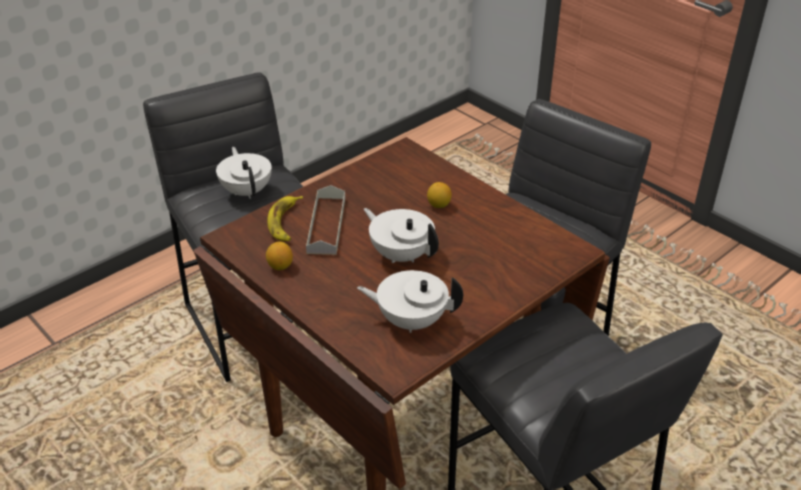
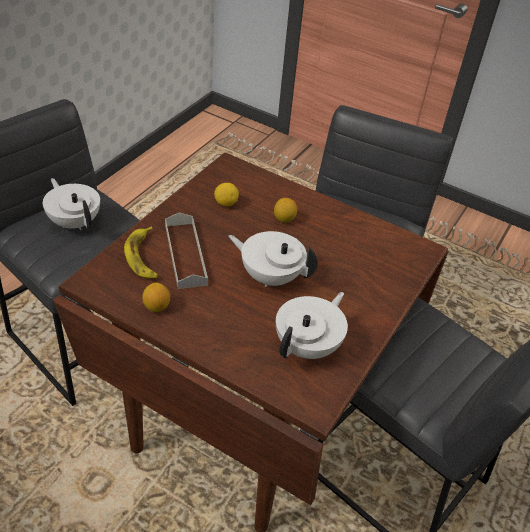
camera: 20 degrees left, 5 degrees up
(385, 184) = (226, 203): none -> lemon
(411, 320) = (308, 346): white teapot -> white teapot turned 135 degrees clockwise

